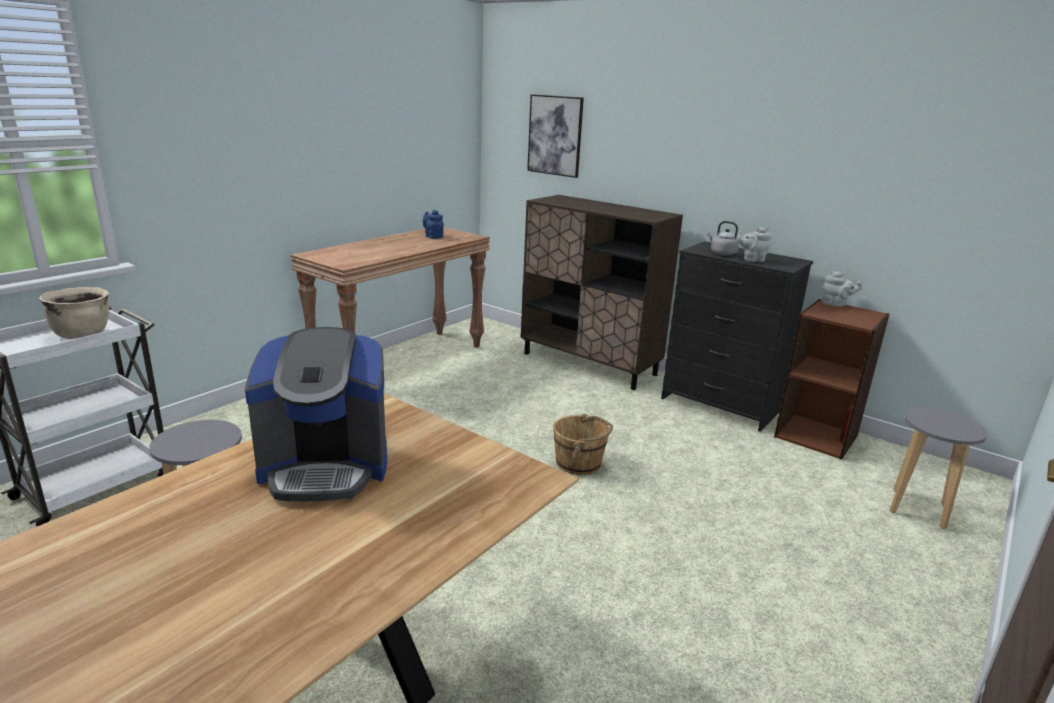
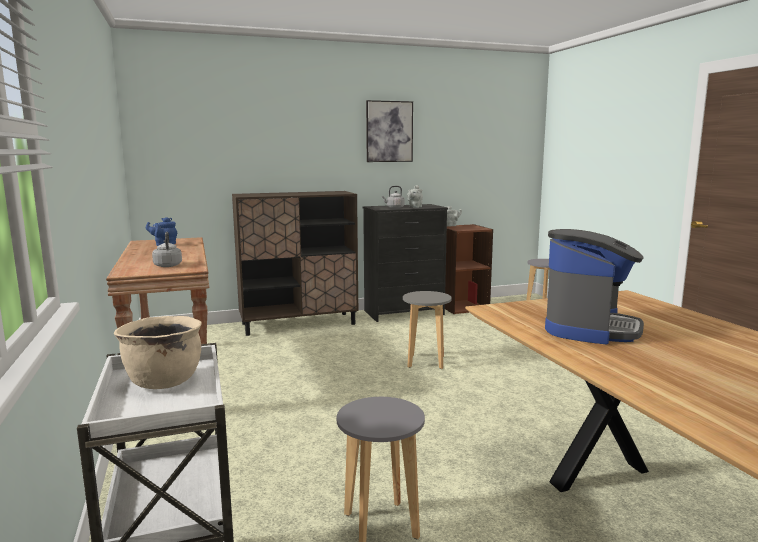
camera: 55 degrees left, 10 degrees down
(350, 256) = (168, 265): none -> grey kettle
(555, 135) = (216, 145): picture -> picture (389, 131)
(579, 463) = (426, 362): brown bucket -> grey stool

